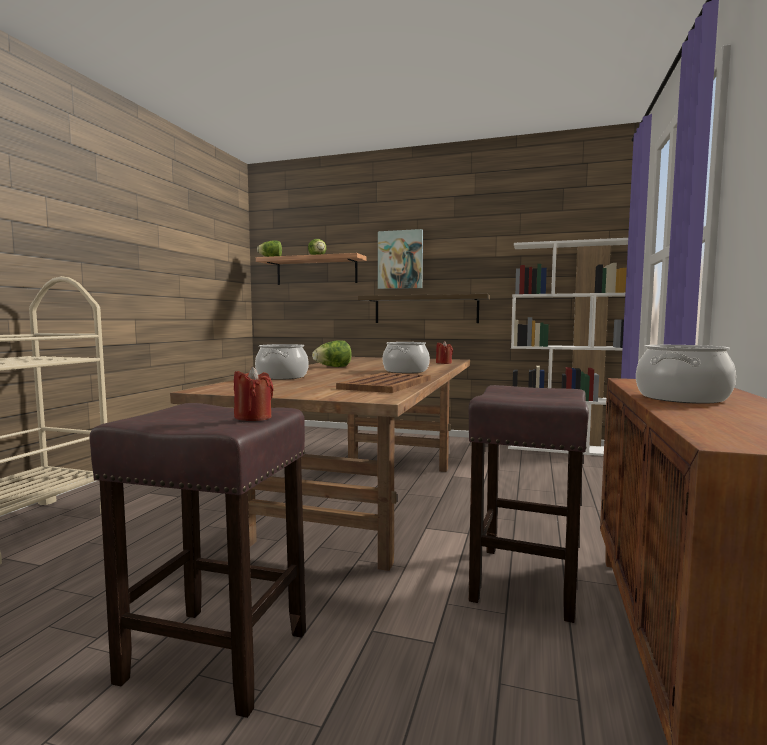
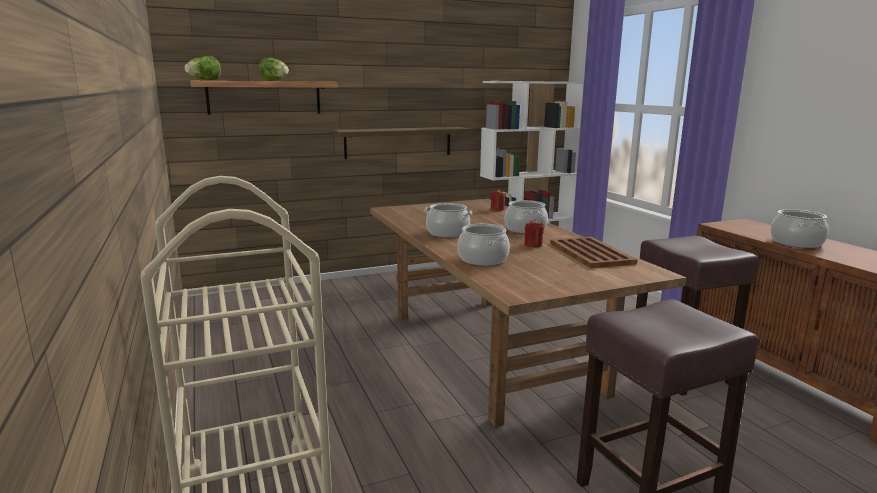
camera: 40 degrees left, 10 degrees up
(253, 417) = (701, 316): red candle -> red candle (533, 245)
(333, 367) = (448, 233): lettuce -> cooking pot
(400, 259) = (370, 87): picture -> none

